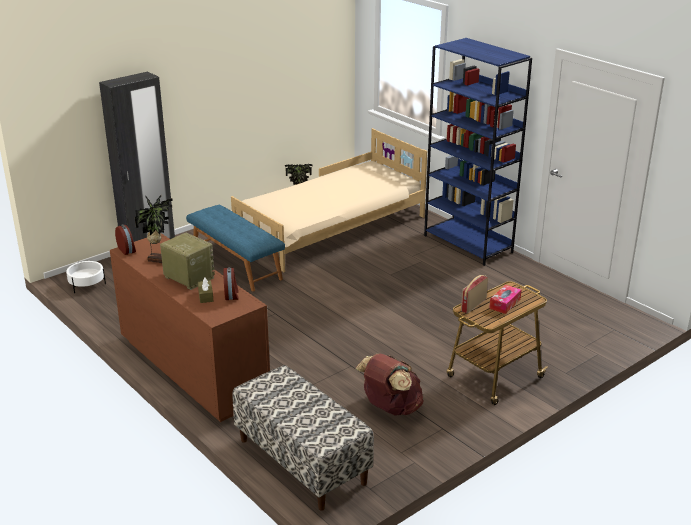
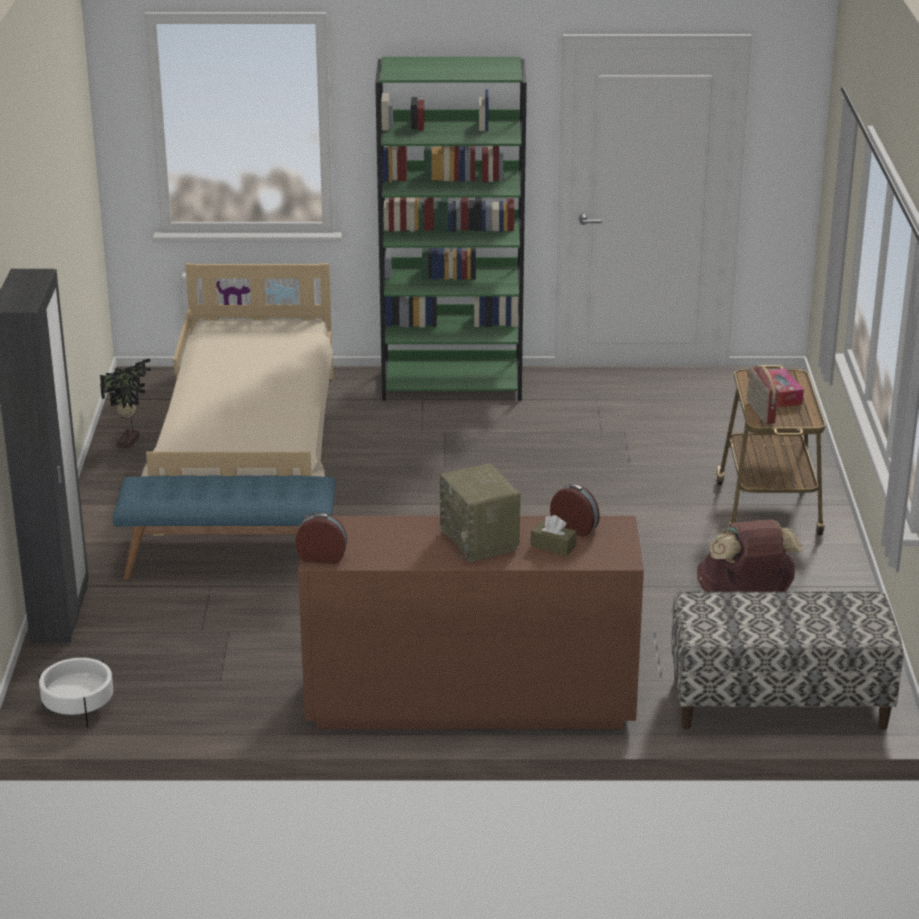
camera: 50 degrees left, 0 degrees up
(159, 259) = (392, 543): potted plant -> none
(188, 277) = (480, 540): radio -> radio turned 105 degrees counterclockwise
(468, 244) = (453, 384): blue bookcase -> green bookcase

